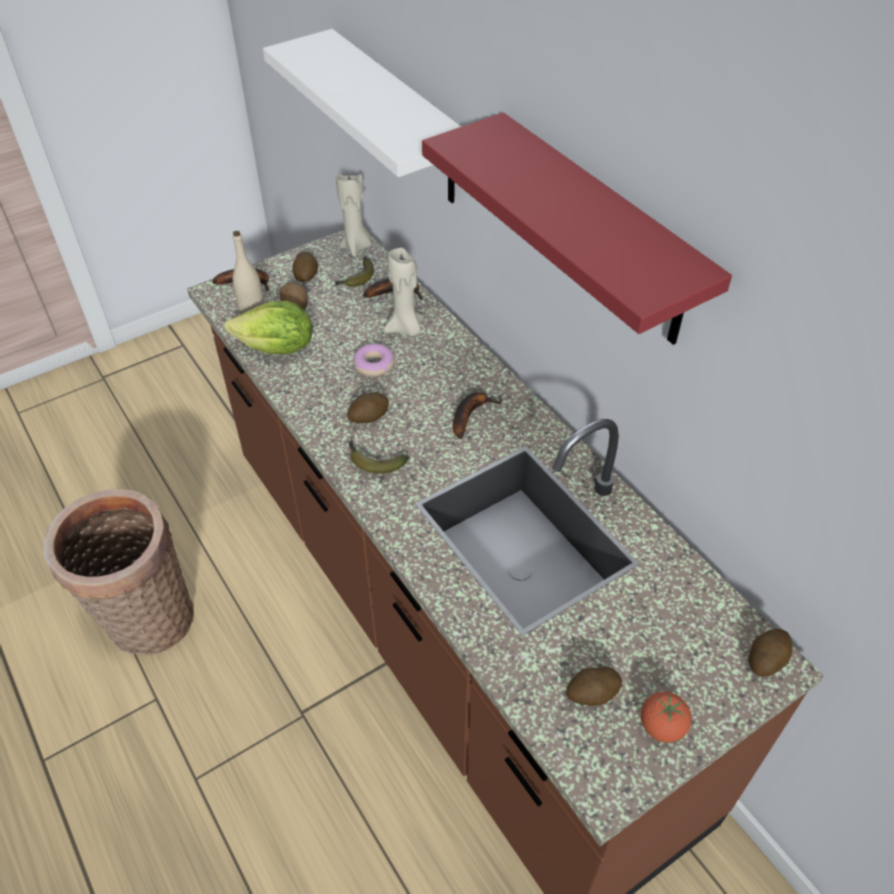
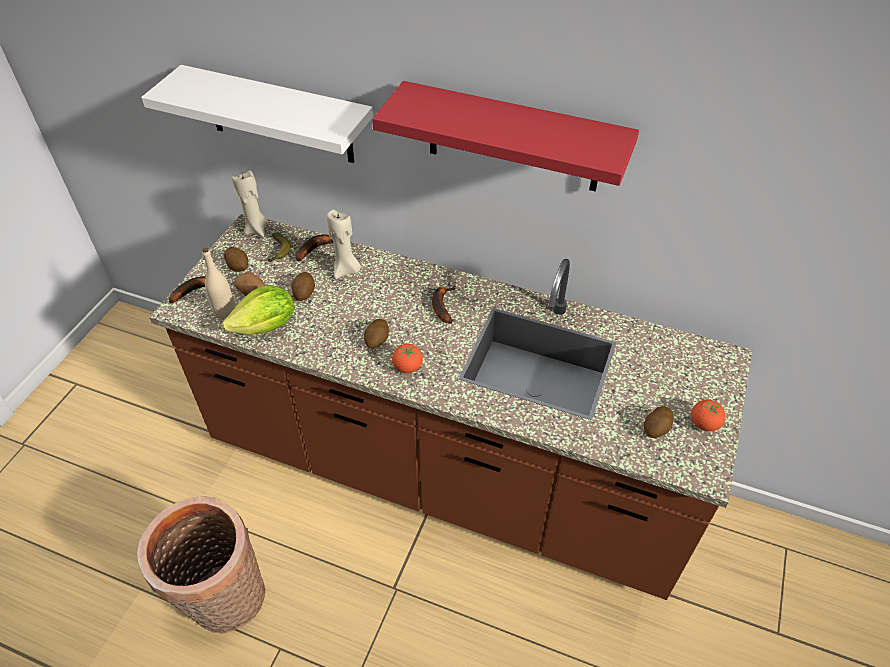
camera: 35 degrees left, 0 degrees up
(374, 365) = (347, 304): donut -> none
(374, 462) = (407, 367): banana -> tomato
(766, 659) = (721, 357): potato -> potato (304, 292)

